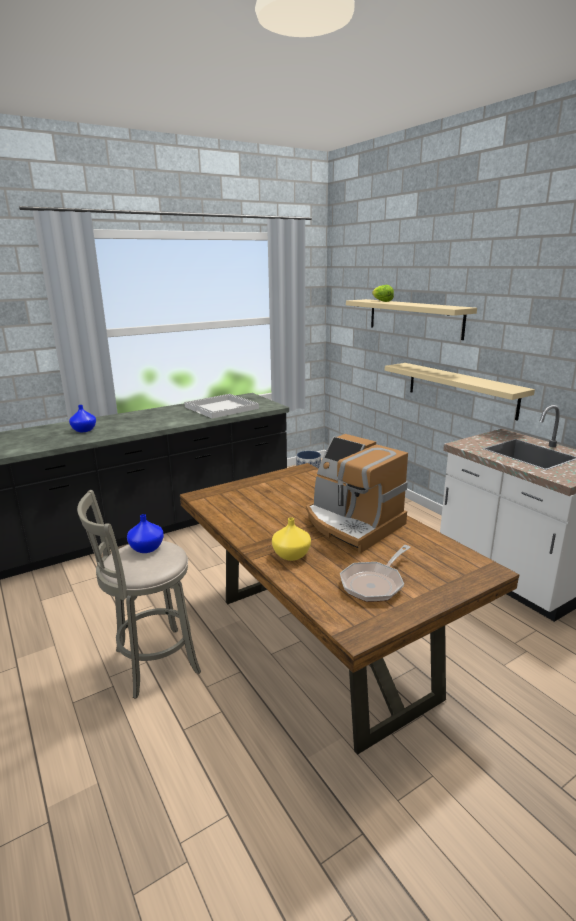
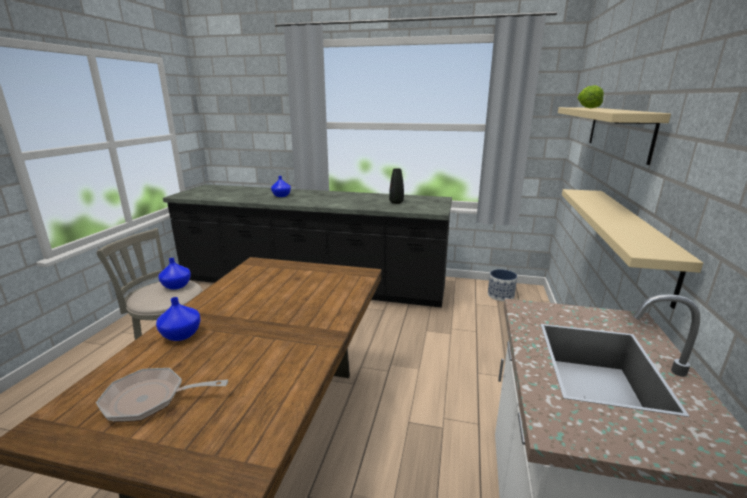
camera: 45 degrees right, 0 degrees up
(222, 407) = (396, 202): white tray -> black vase
(291, 555) = (180, 335): yellow vase -> blue vase
(352, 524) = (275, 337): coffee machine -> none

